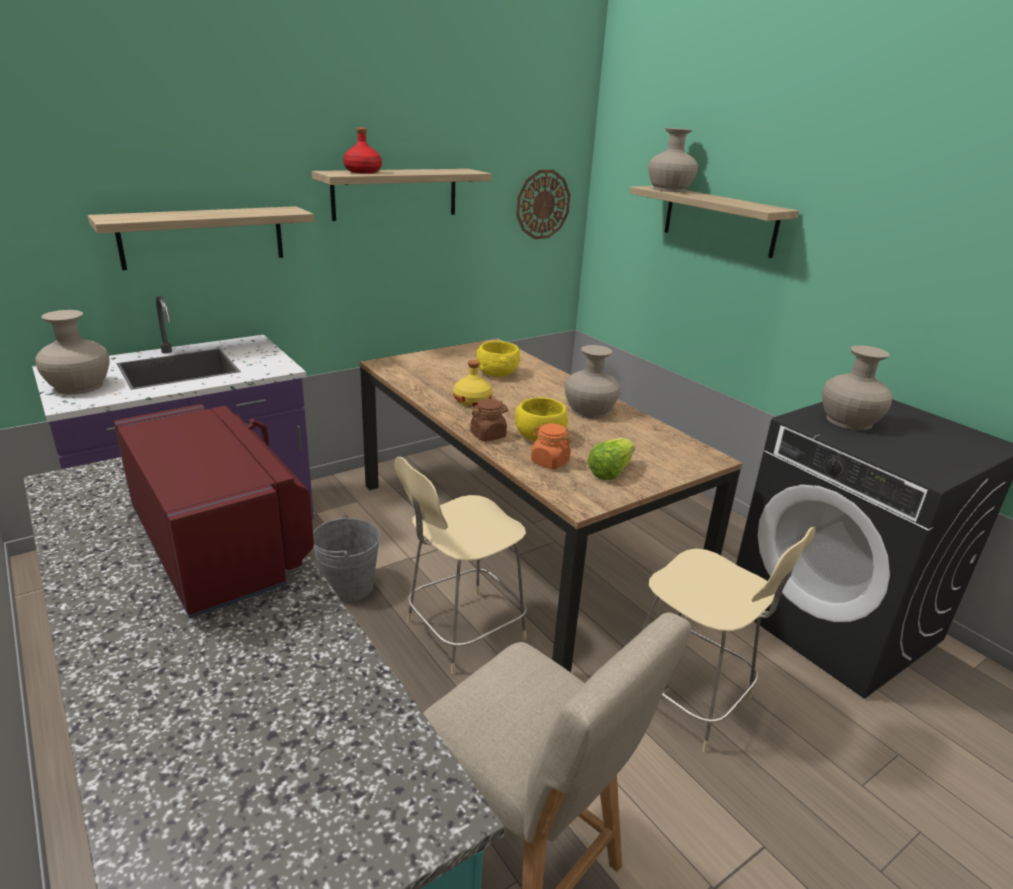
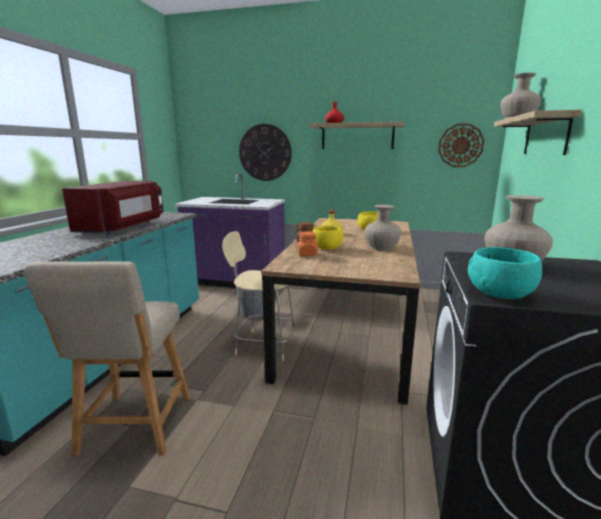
camera: 50 degrees right, 10 degrees down
(79, 386) = (199, 200): beige vase -> none
(203, 237) = (265, 152): shelf -> wall clock
(610, 472) = (326, 264): lettuce -> none
(690, 699) = (314, 430): beige chair -> none
(926, 469) = (499, 294): none -> turquoise bowl

